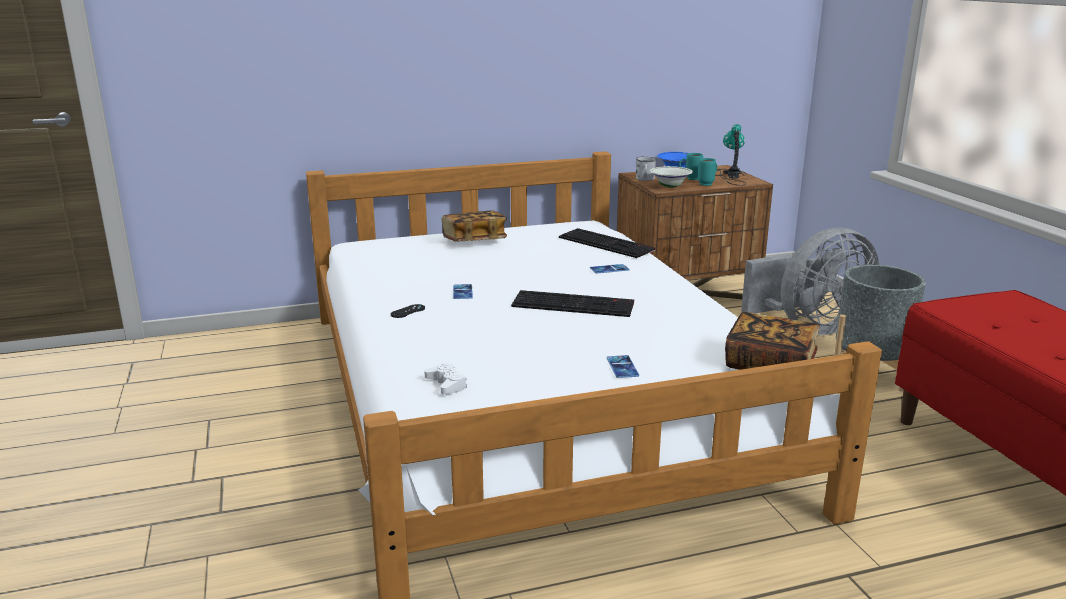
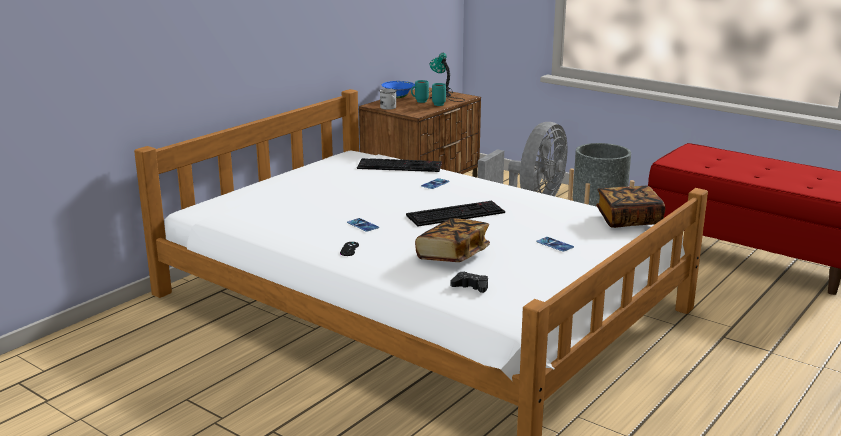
camera: 35 degrees left, 0 degrees up
(446, 384) = (471, 287): white game controller -> black game controller
(474, 240) = (295, 185): book -> book (452, 255)
(670, 187) = (418, 111): white bowl -> none

